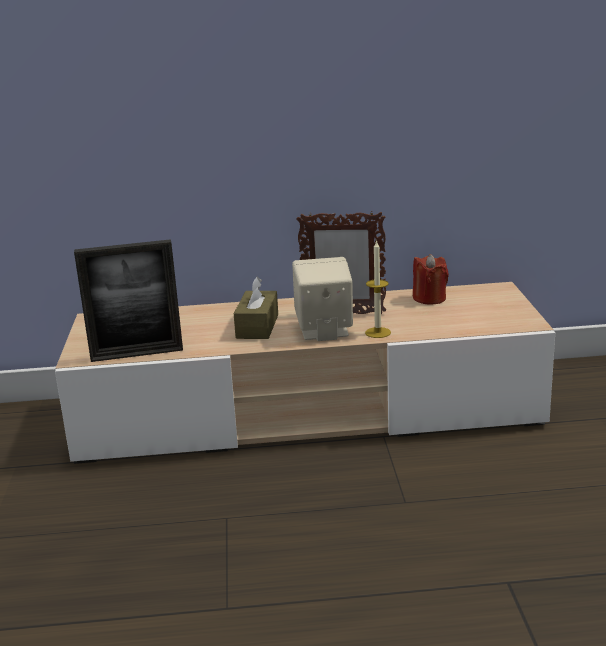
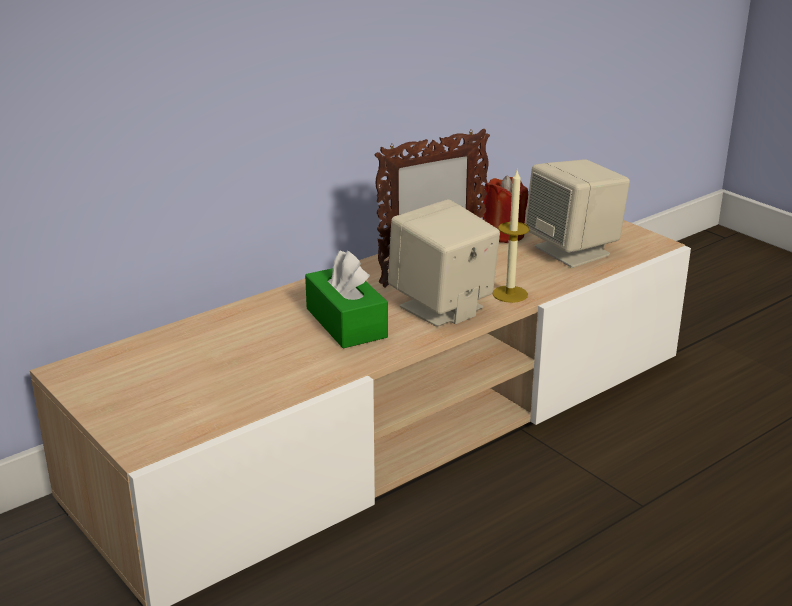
camera: 35 degrees left, 5 degrees up
(137, 354) = (231, 411): picture frame -> none
(257, 326) = (346, 323): brown tissue box -> green tissue box
(461, 317) = (573, 251): none -> beige speaker

